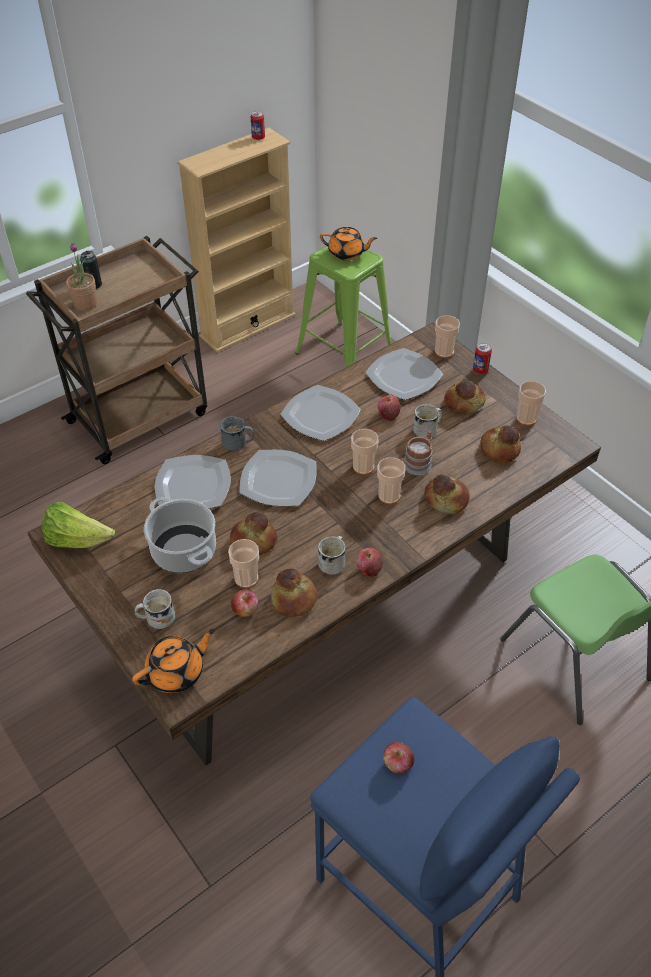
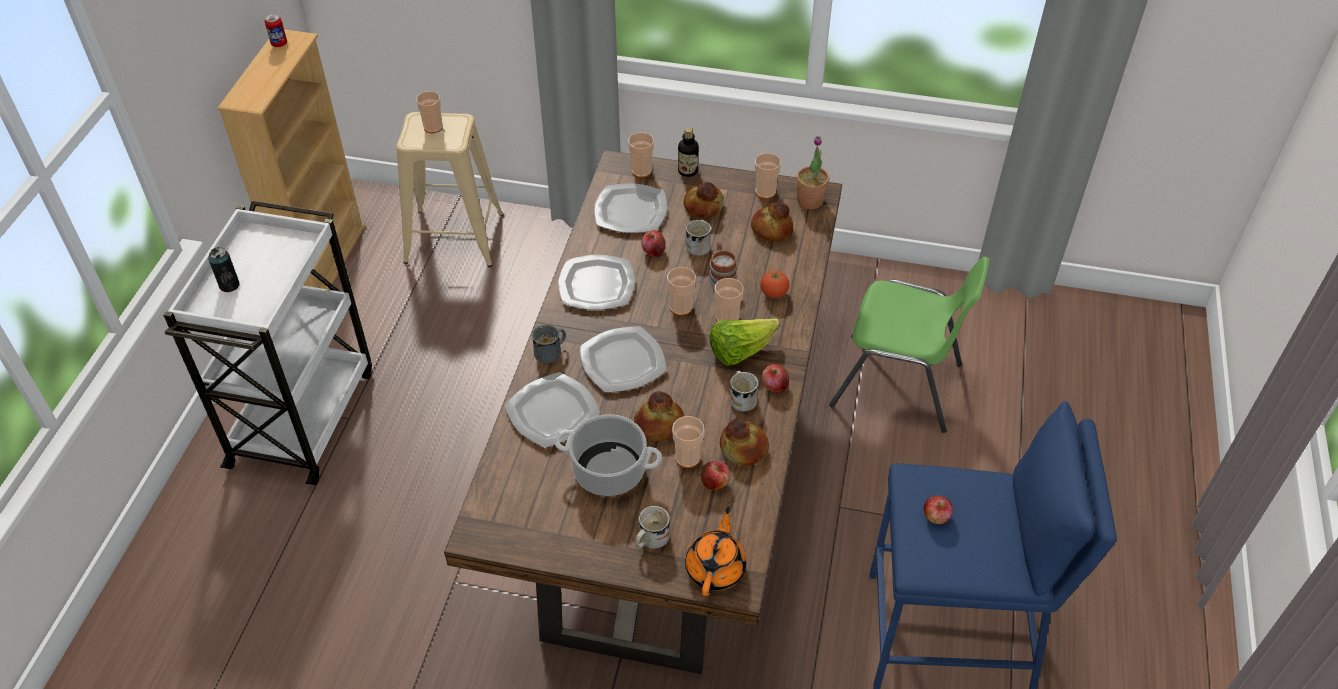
camera: 40 degrees left, 0 degrees up
(77, 540) = (502, 526): lettuce -> lettuce (740, 351)
(85, 304) = (244, 309): potted plant -> potted plant (810, 201)
(140, 416) = (303, 415): brown cart -> white cart
(344, 353) = (453, 238): green stool -> beige stool
(347, 253) = (433, 127): orange teapot -> cup
(446, 499) = (774, 293): bread -> tomato
(480, 370) = (688, 171): can -> bottle

